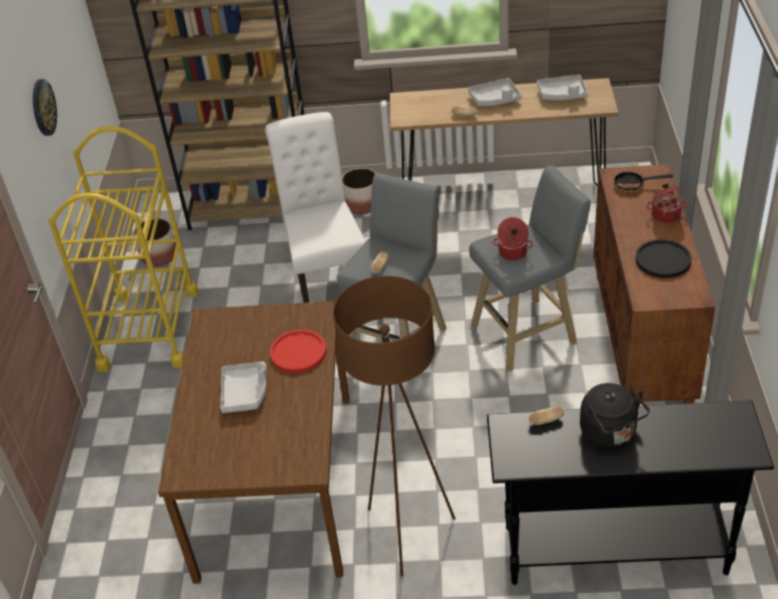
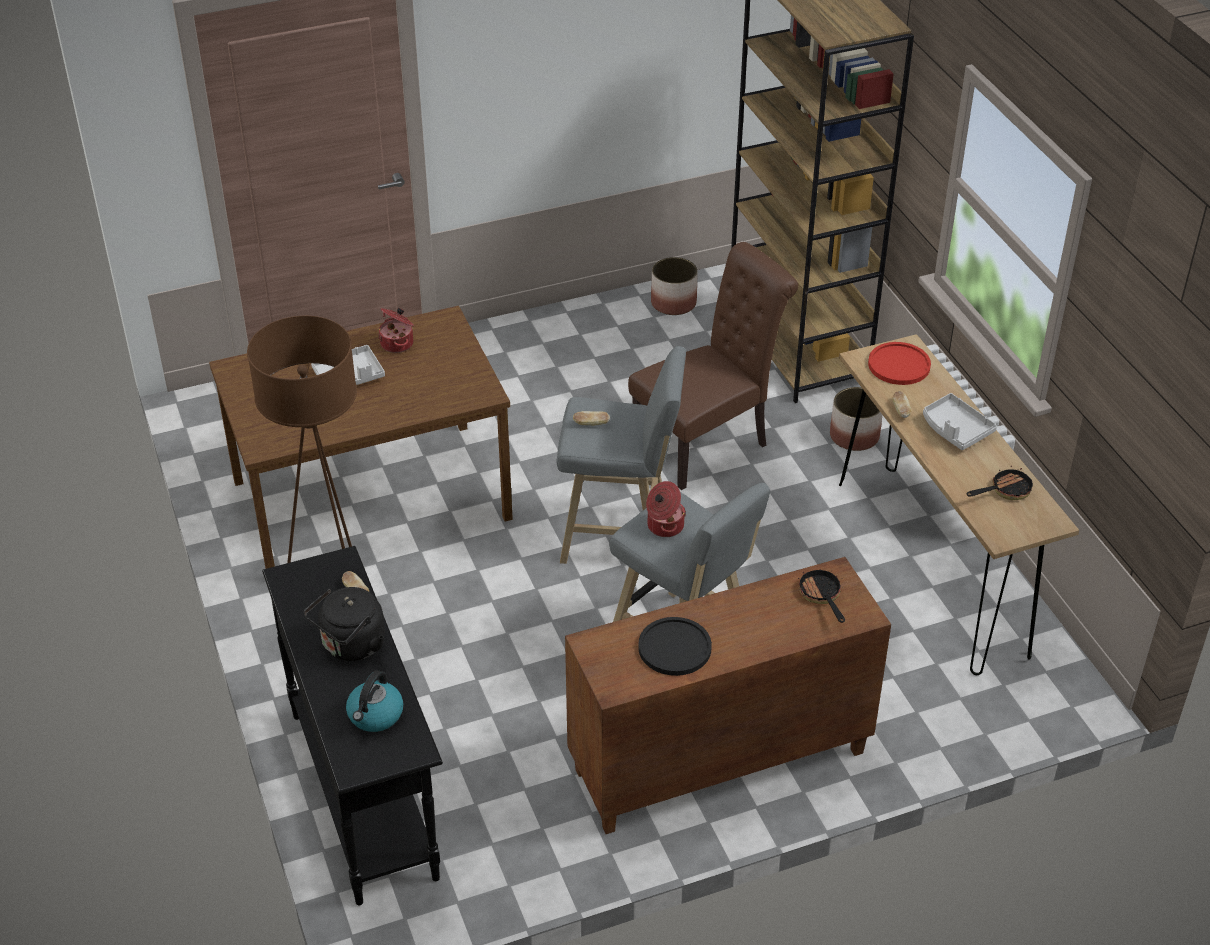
camera: 65 degrees right, 0 degrees up
(43, 107) = (568, 54): wall clock -> none
(149, 329) = (553, 336): yellow cart -> none
(298, 352) = (418, 395): red plate -> red plate (899, 365)
(327, 273) = (708, 443): white chair -> brown chair
(562, 94) = (1005, 491): grey tray -> frying pan
(665, 214) = (772, 636): cooking pot -> cooking pot (398, 343)
(695, 430) = (375, 715): none -> kettle

